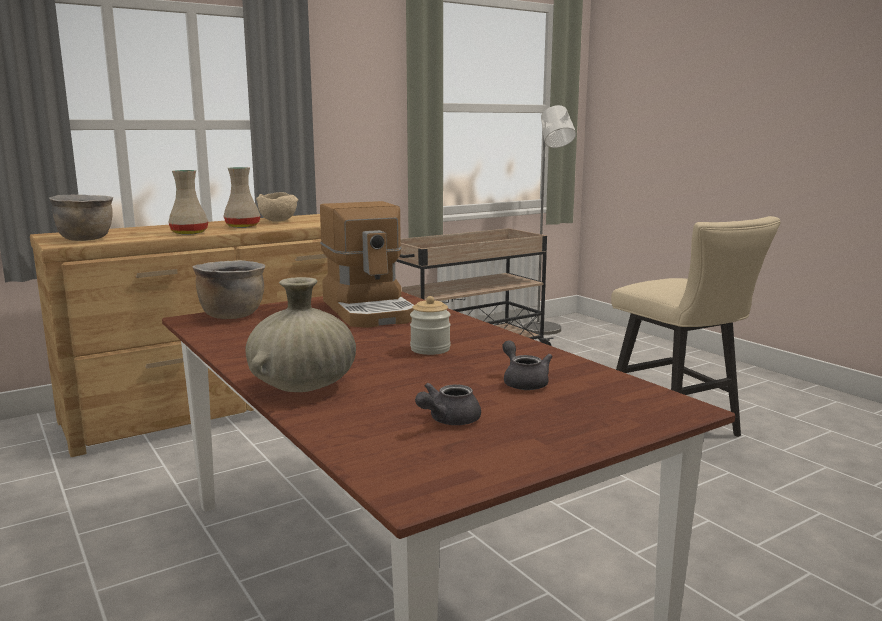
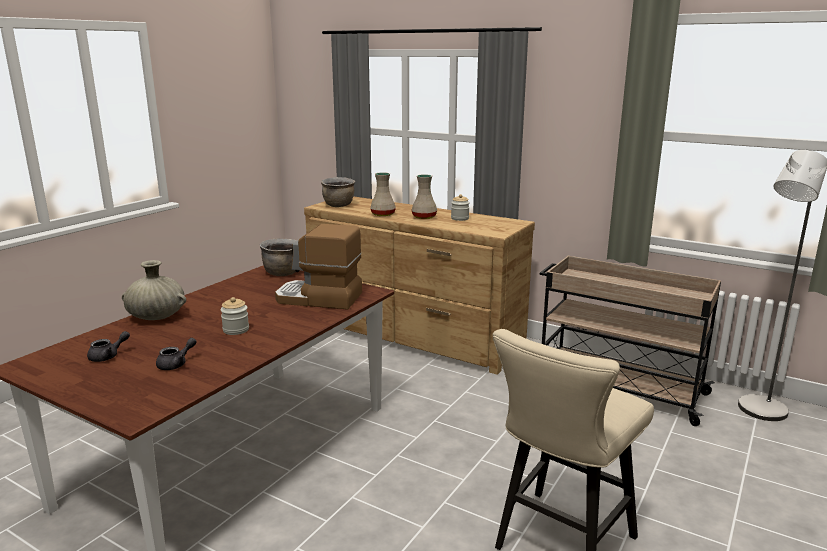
camera: 65 degrees right, 5 degrees up
(278, 221) = (460, 218): beige bowl -> jar
(370, 310) = (319, 298): coffee machine -> coffee machine turned 60 degrees clockwise
(448, 421) = (108, 356): grey teapot -> grey teapot turned 120 degrees clockwise

